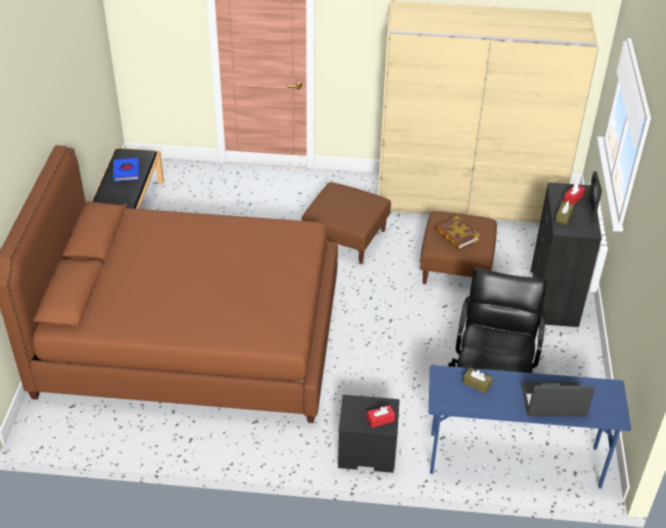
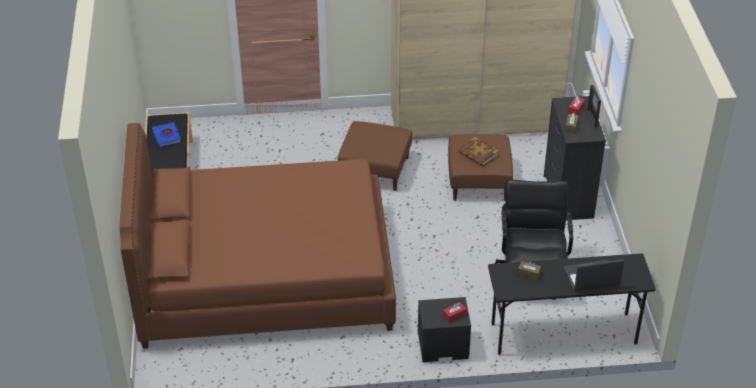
camera: 10 degrees left, 0 degrees up
(513, 461) = (563, 334): blue desk -> black desk

